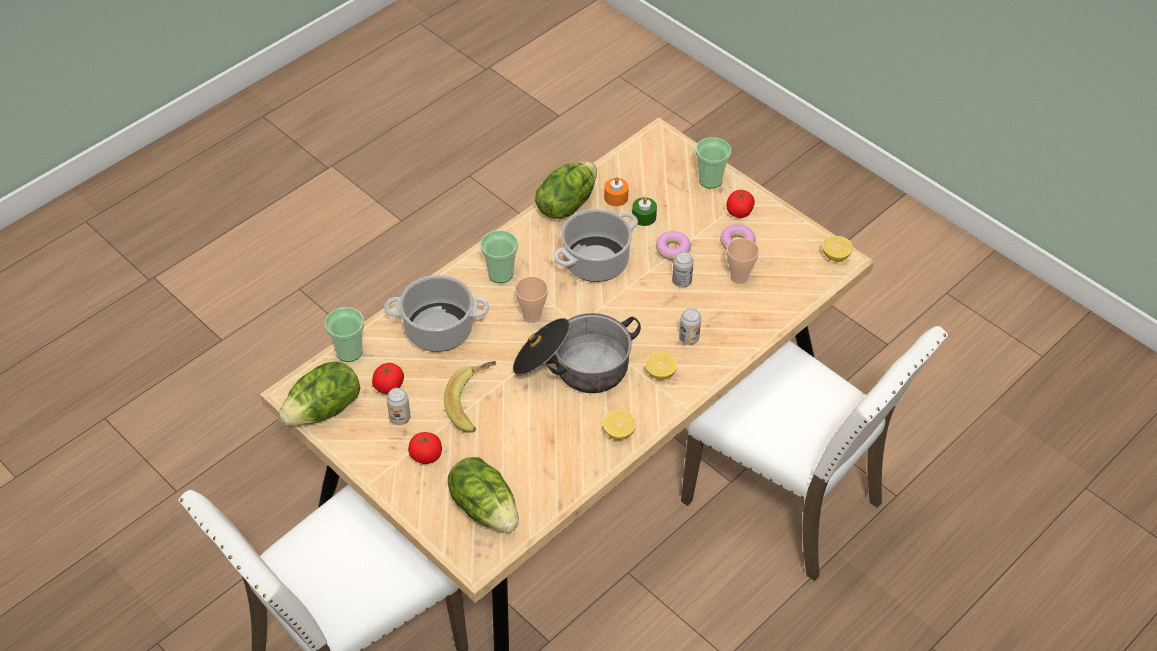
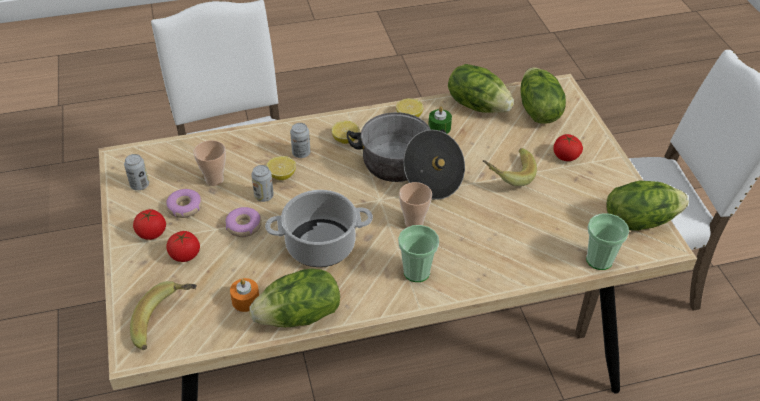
camera: 150 degrees left, 5 degrees down
(389, 386) = (574, 216): tomato -> tomato (185, 255)
(400, 418) = (575, 189): can -> can (140, 185)
(438, 330) = (506, 245): cooking pot -> none
(556, 484) = (477, 105): none -> lettuce
(644, 217) = (239, 268): green candle -> green candle (439, 128)
(657, 160) = (167, 323): none -> banana
(710, 180) = (141, 276): cup -> none
(835, 256) = (122, 163): lemon -> lemon (282, 176)

